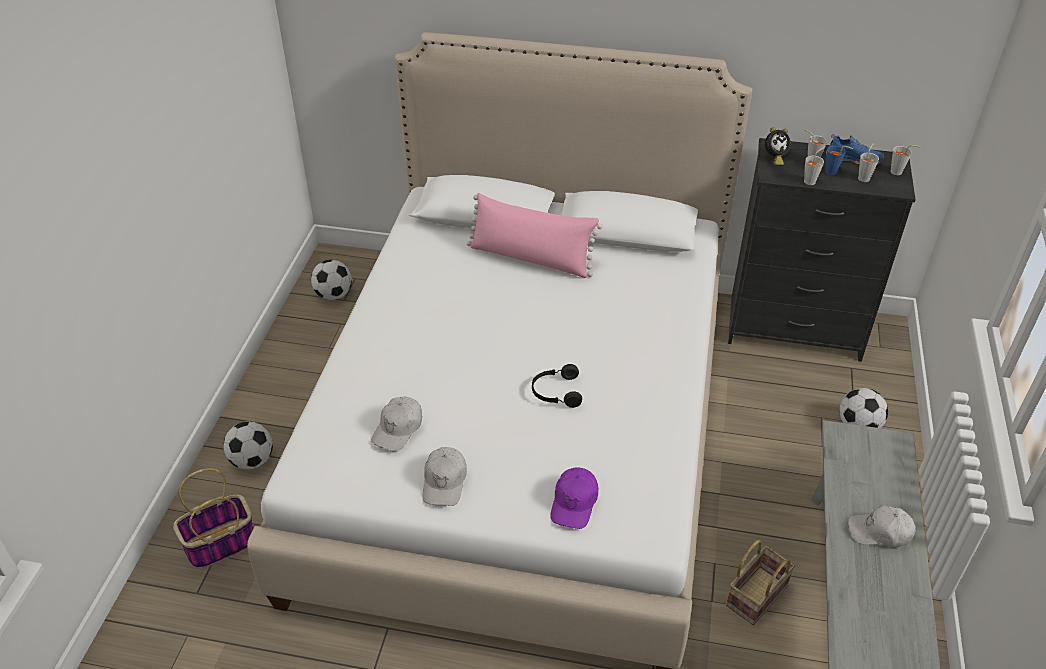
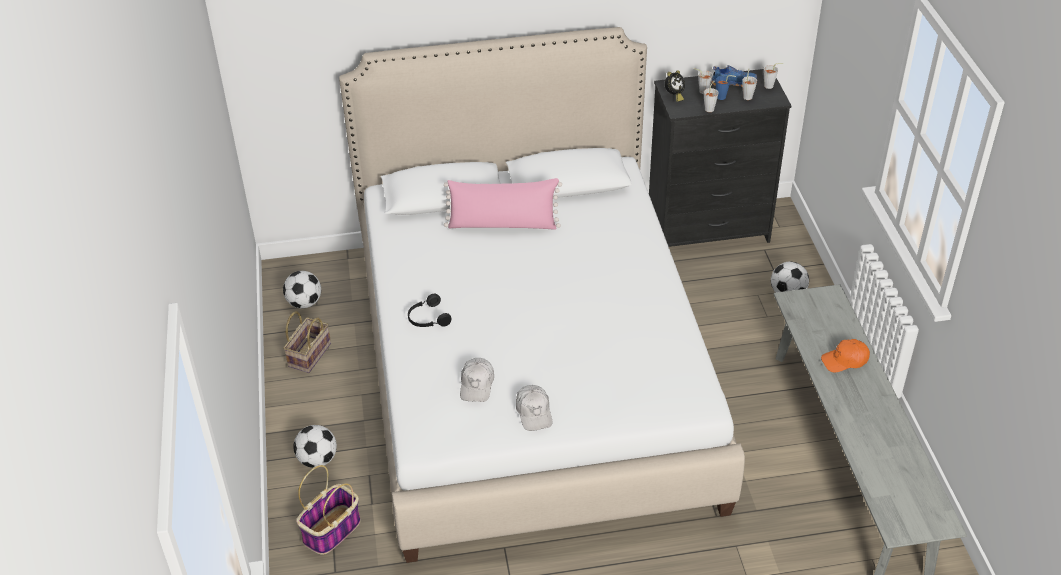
camera: 20 degrees left, 0 degrees up
(556, 392) = (580, 324): black headphones -> black headphones (427, 318)
(574, 503) = (636, 399): purple cap -> none
(756, 594) = (764, 437): basket -> basket (309, 354)
(879, 532) = (845, 360): white cap -> orange cap

